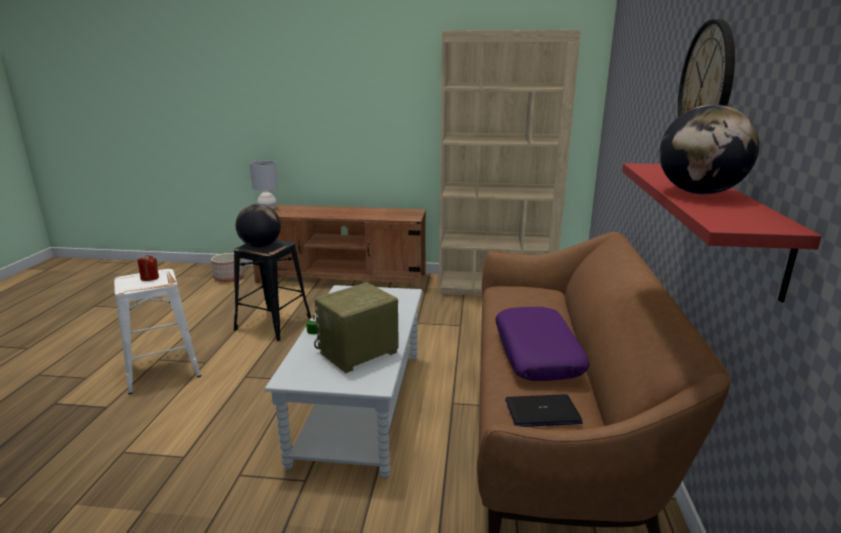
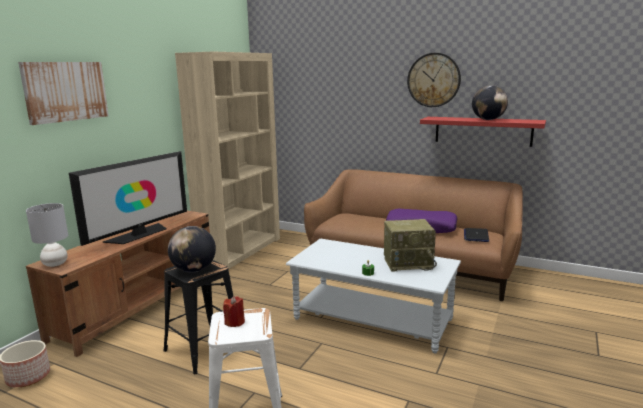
camera: 70 degrees left, 5 degrees down
(313, 71) = (65, 91): none -> picture
(342, 213) = (139, 234): none -> television
(358, 353) = (408, 263): radio -> radio turned 75 degrees counterclockwise

